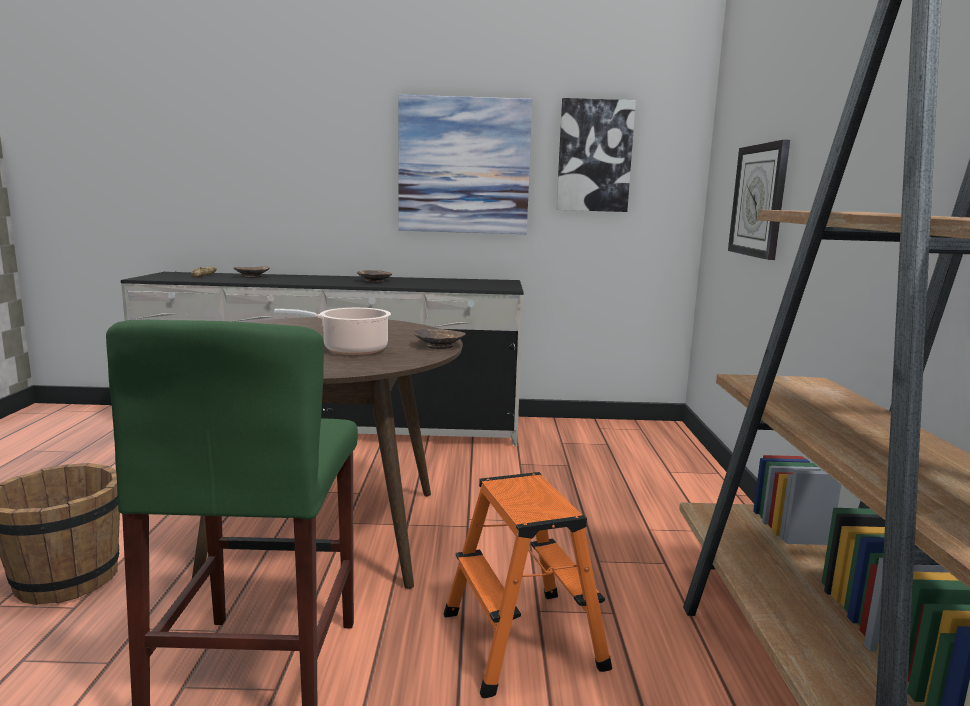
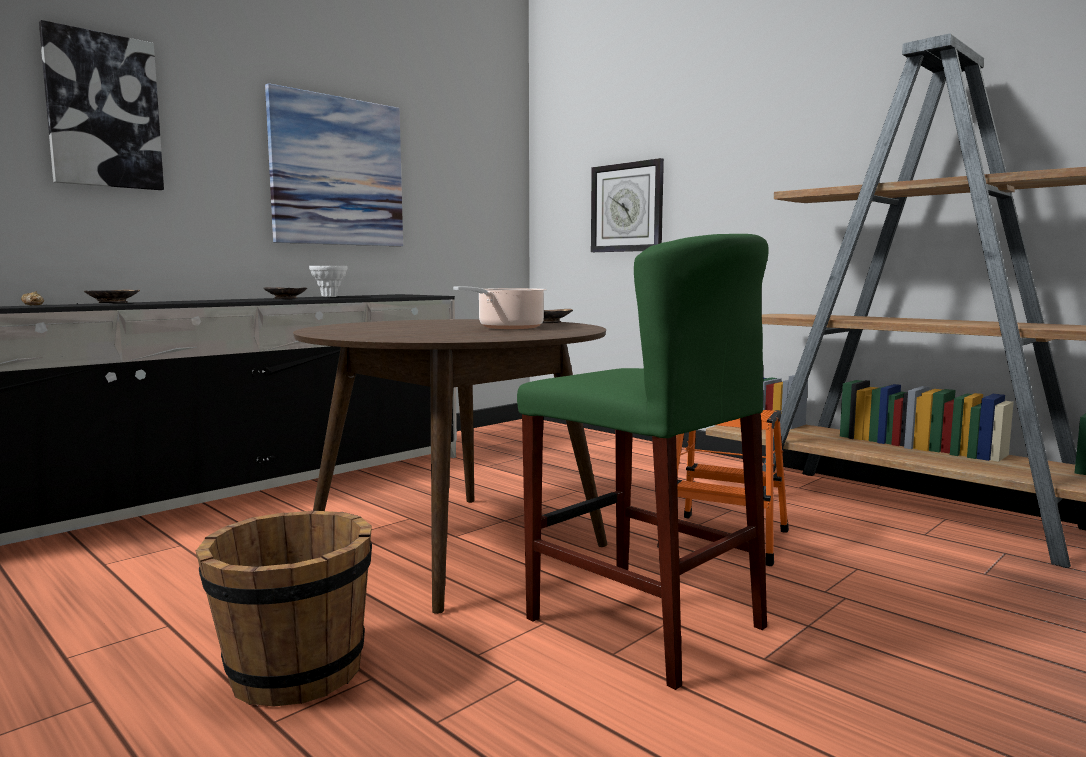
camera: 45 degrees left, 5 degrees down
(417, 282) = (329, 297): none -> white vase
(594, 156) = (450, 170): picture -> picture (103, 111)

